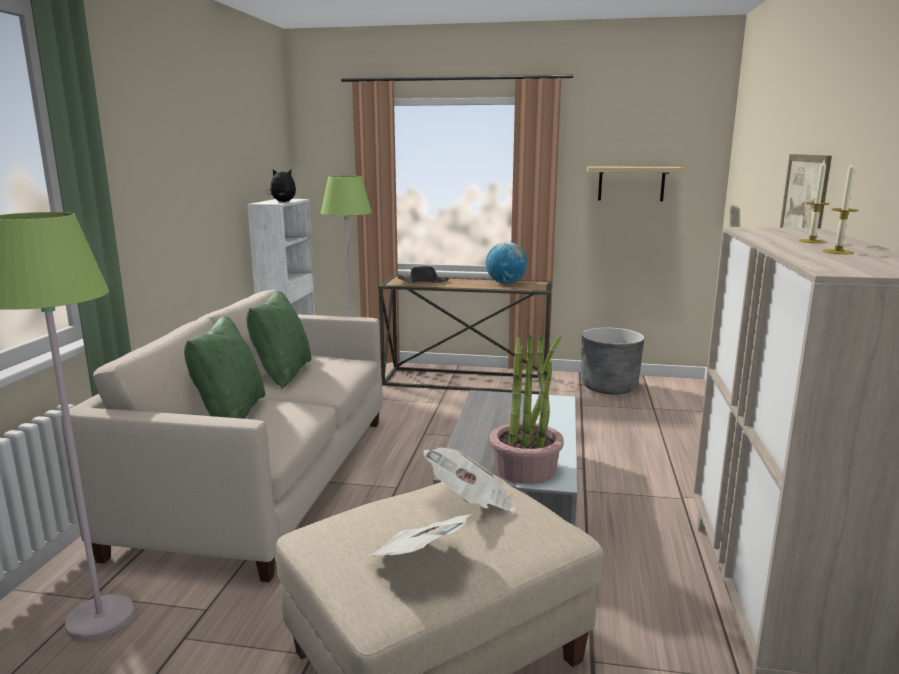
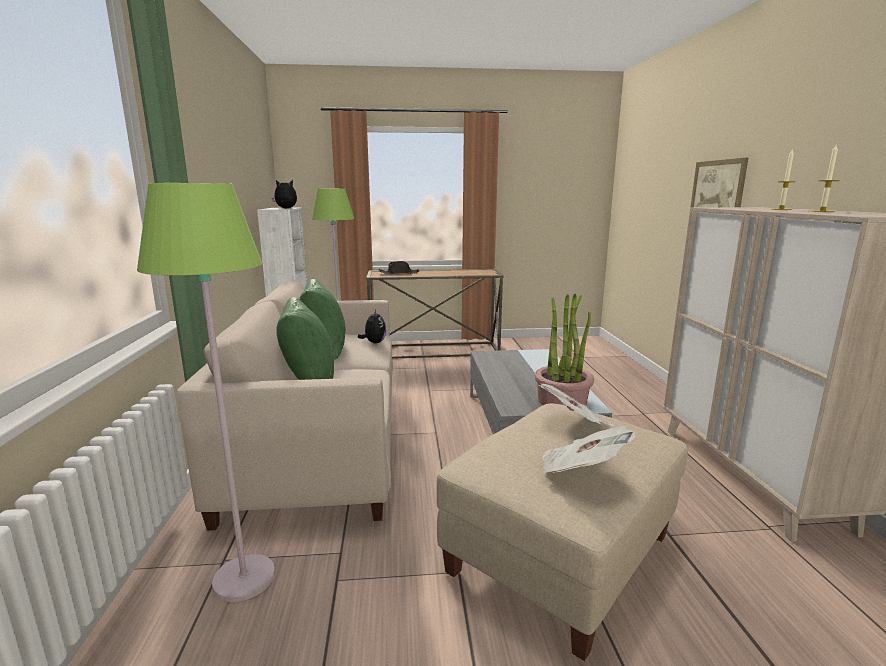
camera: 15 degrees left, 0 degrees up
(344, 370) = (374, 342): none -> plush toy
(506, 283) = (463, 271): globe -> none
(609, 387) = (540, 346): grey planter -> none
(631, 183) = (547, 194): shelf -> none

